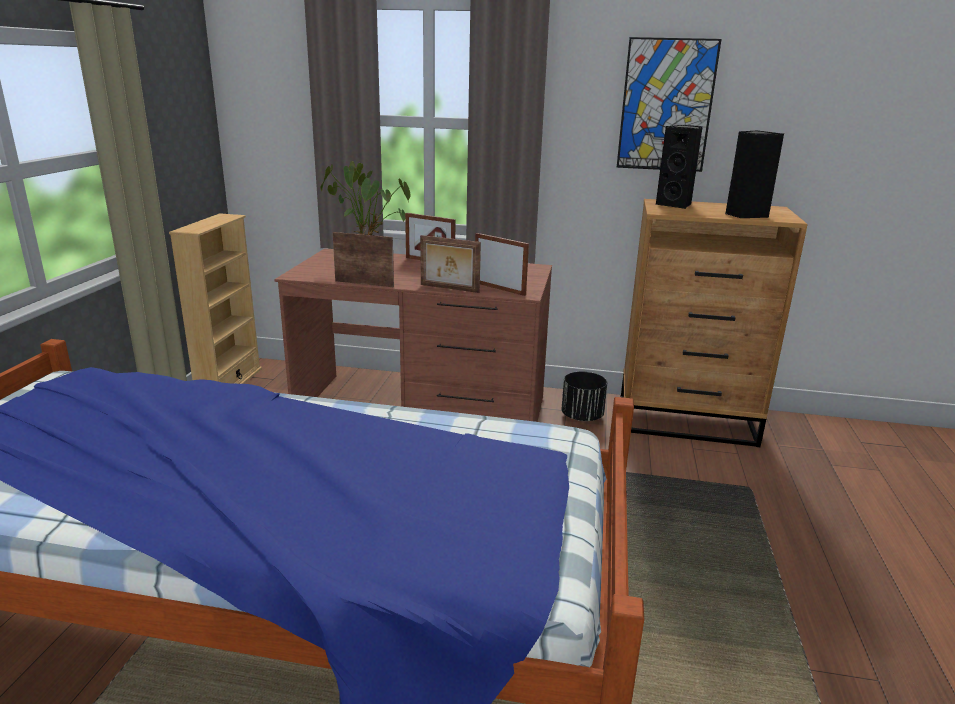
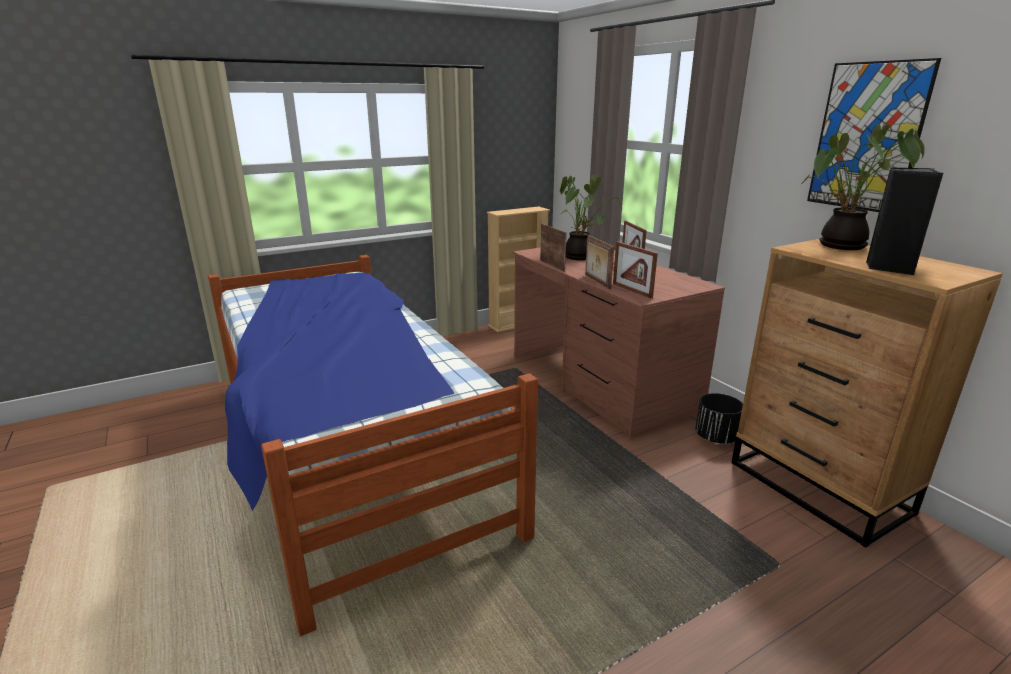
camera: 50 degrees right, 0 degrees up
(499, 288) = (632, 290): picture frame -> picture frame turned 150 degrees clockwise
(676, 205) = (840, 246): black speaker -> potted plant

